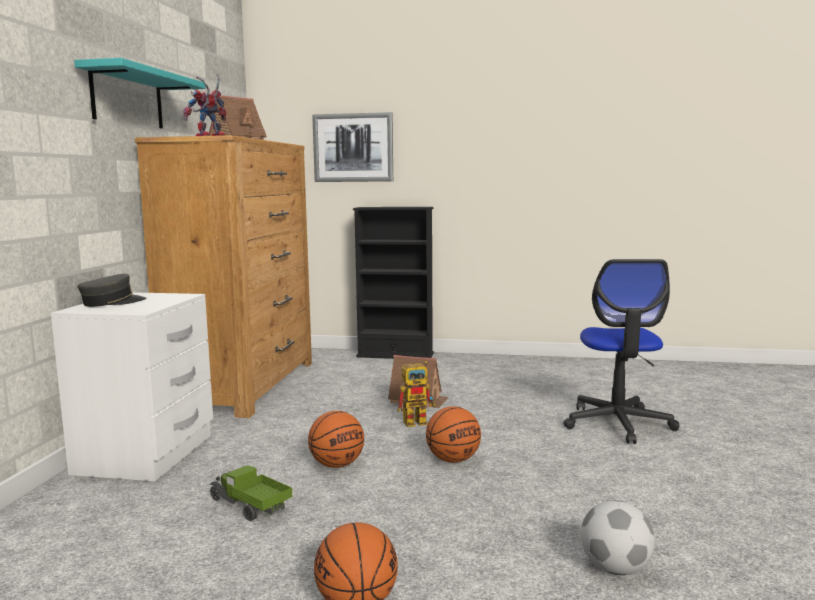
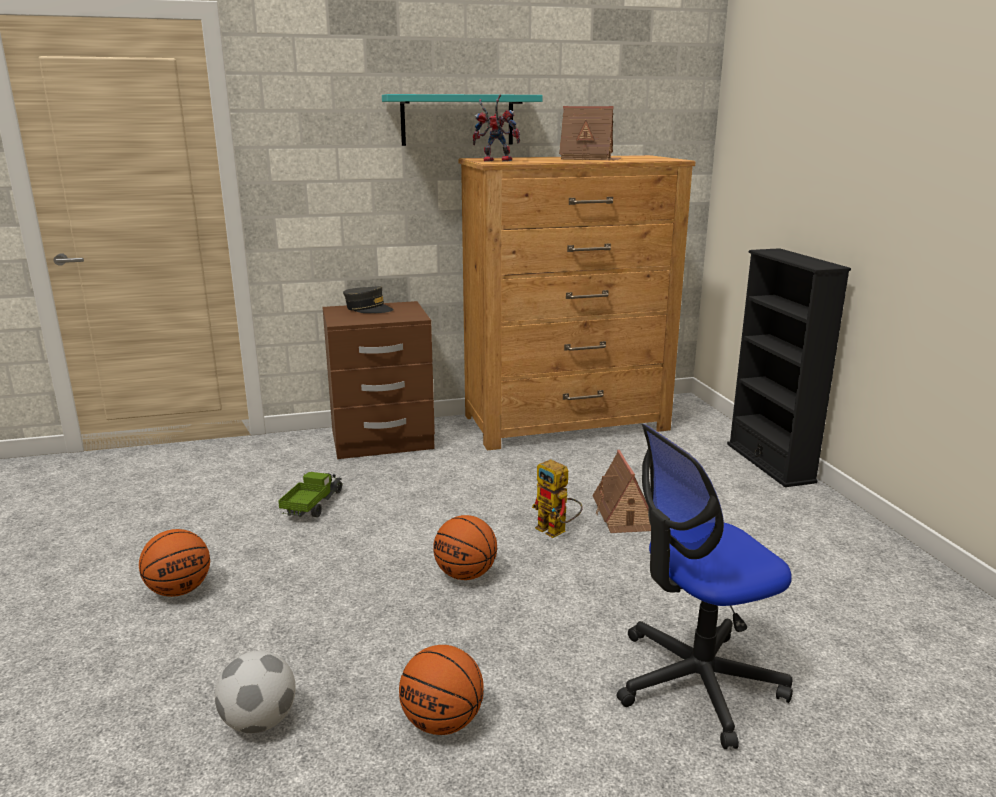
camera: 65 degrees right, 10 degrees up
(147, 454) = (382, 440): white nightstand -> brown nightstand
(337, 465) = (412, 517): basketball -> basketball (442, 722)
(353, 148) = (792, 162): picture -> none

